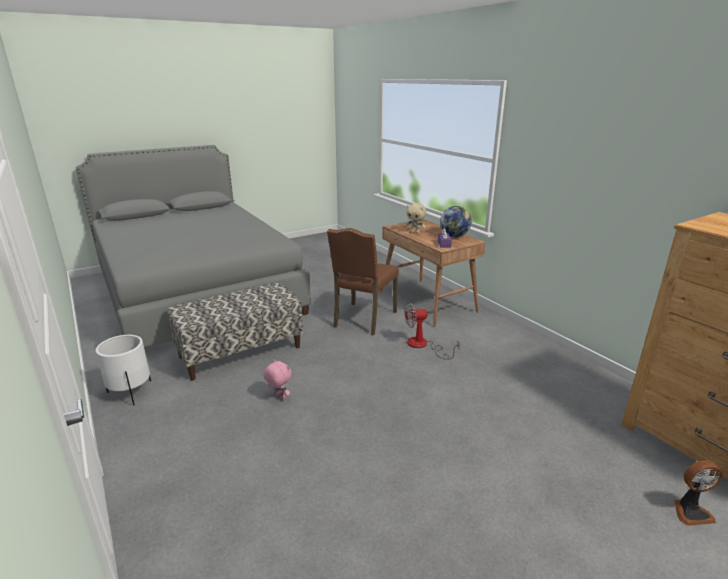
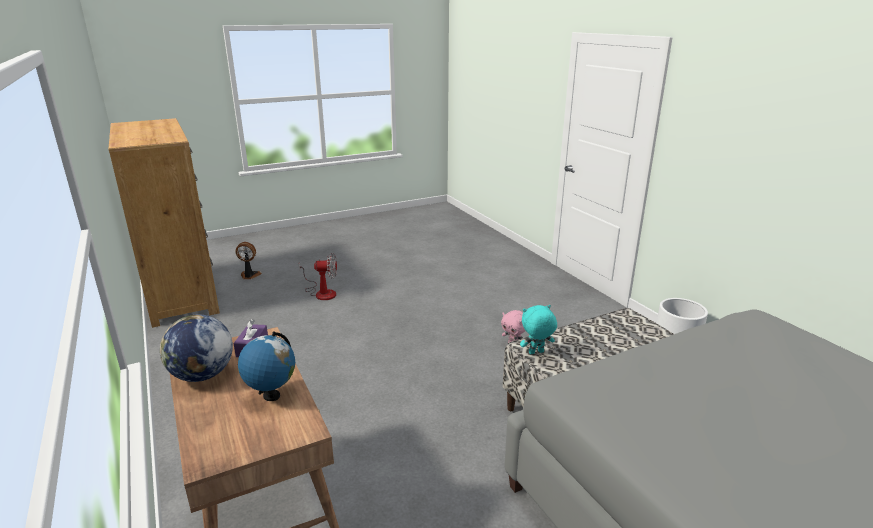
camera: 175 degrees left, 0 degrees up
(281, 295) = (536, 353): none -> turquoise plush toy
(363, 319) = (407, 463): brown chair -> none
(415, 232) = (271, 396): beige plush toy -> globe
(423, 345) = (335, 401): fan -> fan (321, 292)

